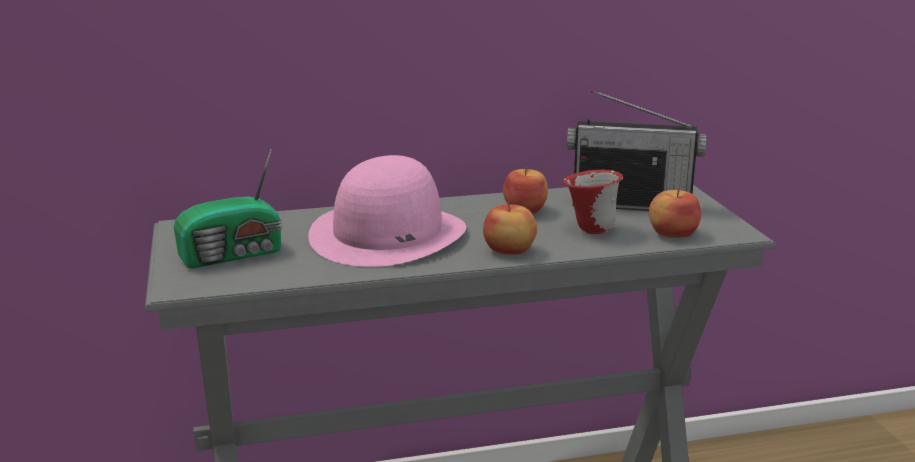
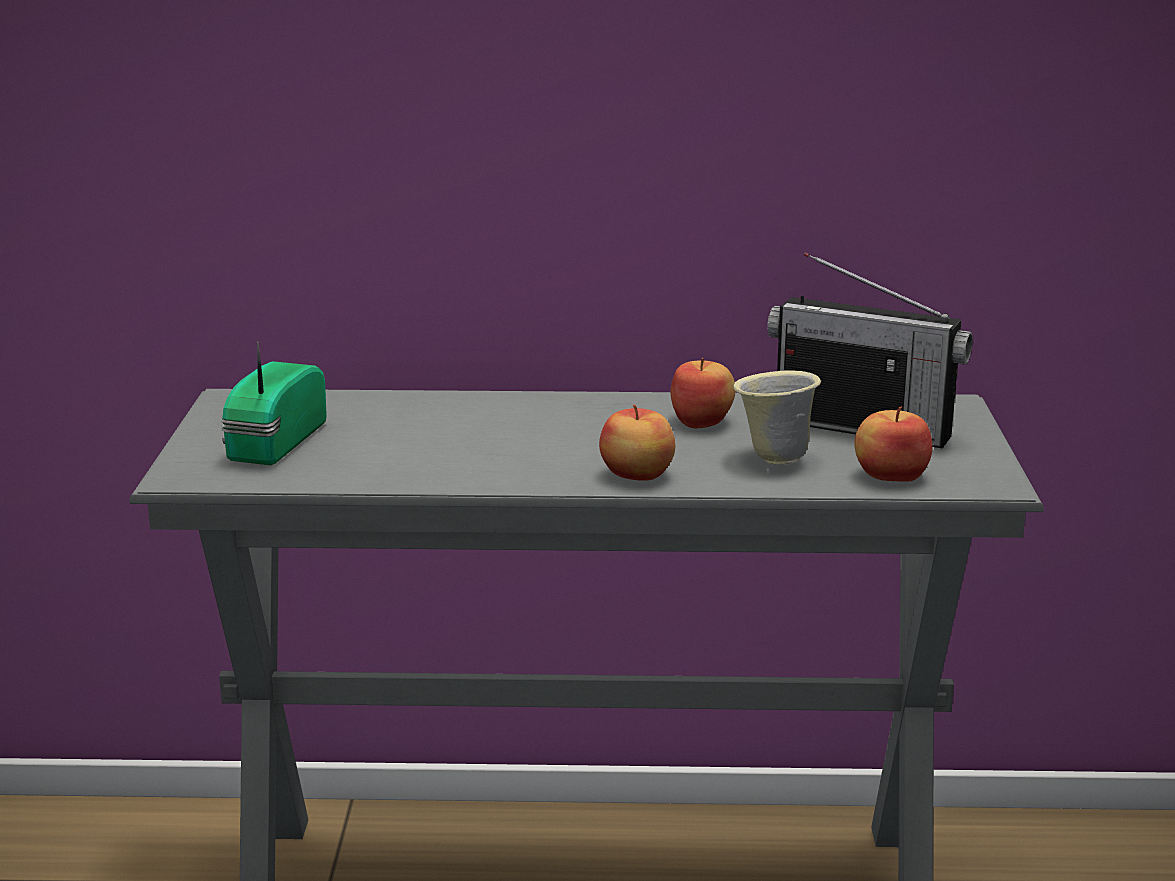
camera: 15 degrees right, 0 degrees up
(234, 255) = (273, 443): radio -> radio turned 120 degrees clockwise
(388, 234) = (488, 436): pink hat -> none
(590, 230) = (773, 458): red mug -> beige mug

